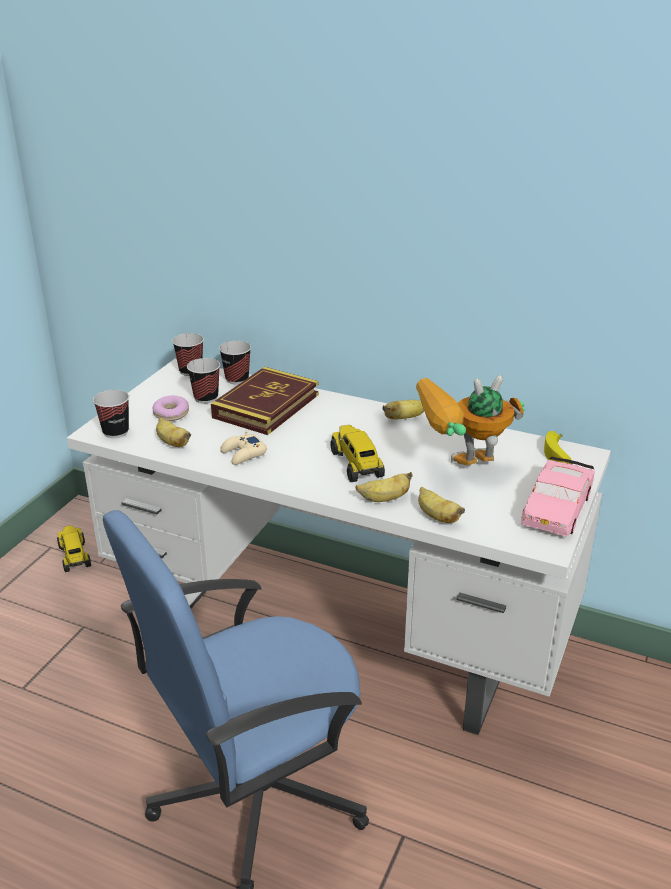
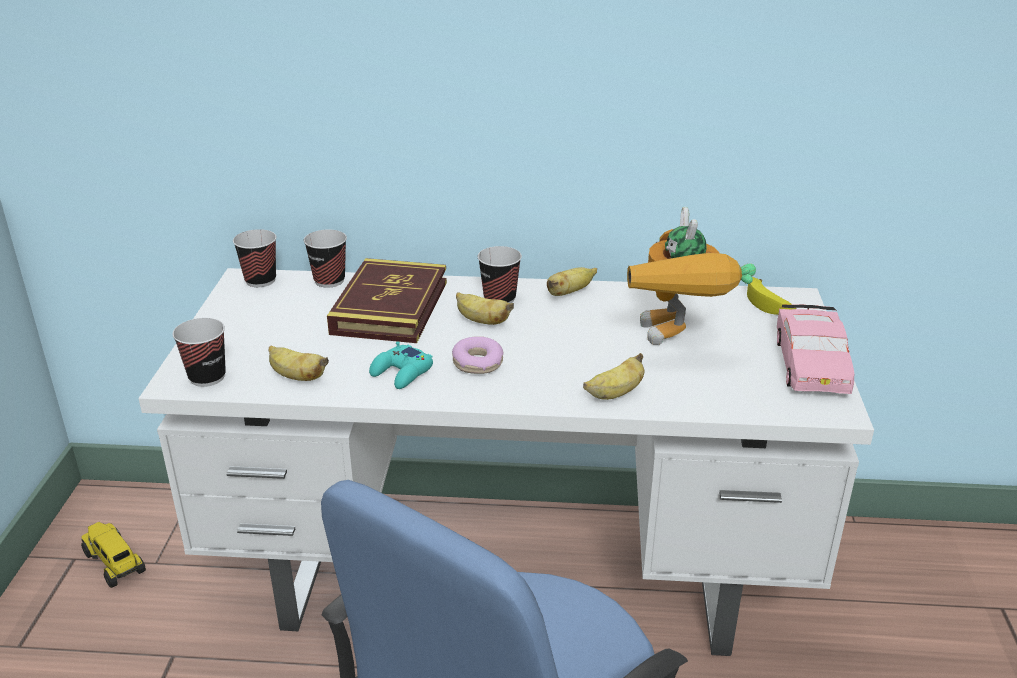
camera: 20 degrees left, 0 degrees up
(171, 414) = (270, 339): donut -> donut (477, 363)
(206, 398) = (304, 311): cup -> cup (499, 299)
(243, 454) = (402, 373): beige game controller -> turquoise game controller
(357, 465) = (553, 358): toy truck -> none
(436, 517) = (690, 402): banana -> banana (481, 321)
(461, 471) = (678, 342): toy robot -> toy robot turned 60 degrees counterclockwise

